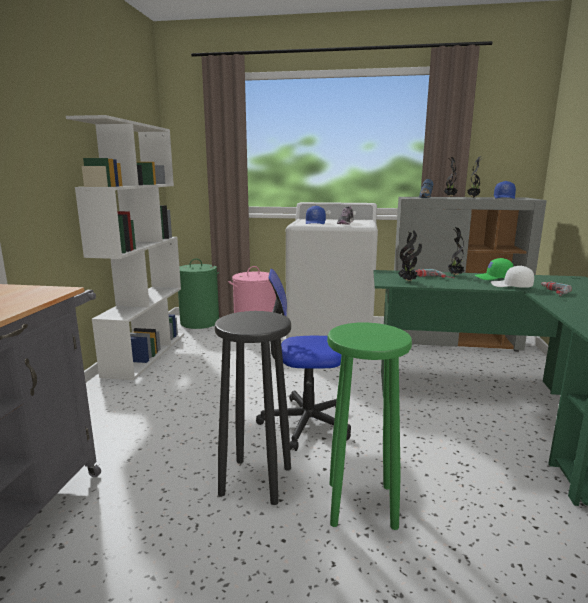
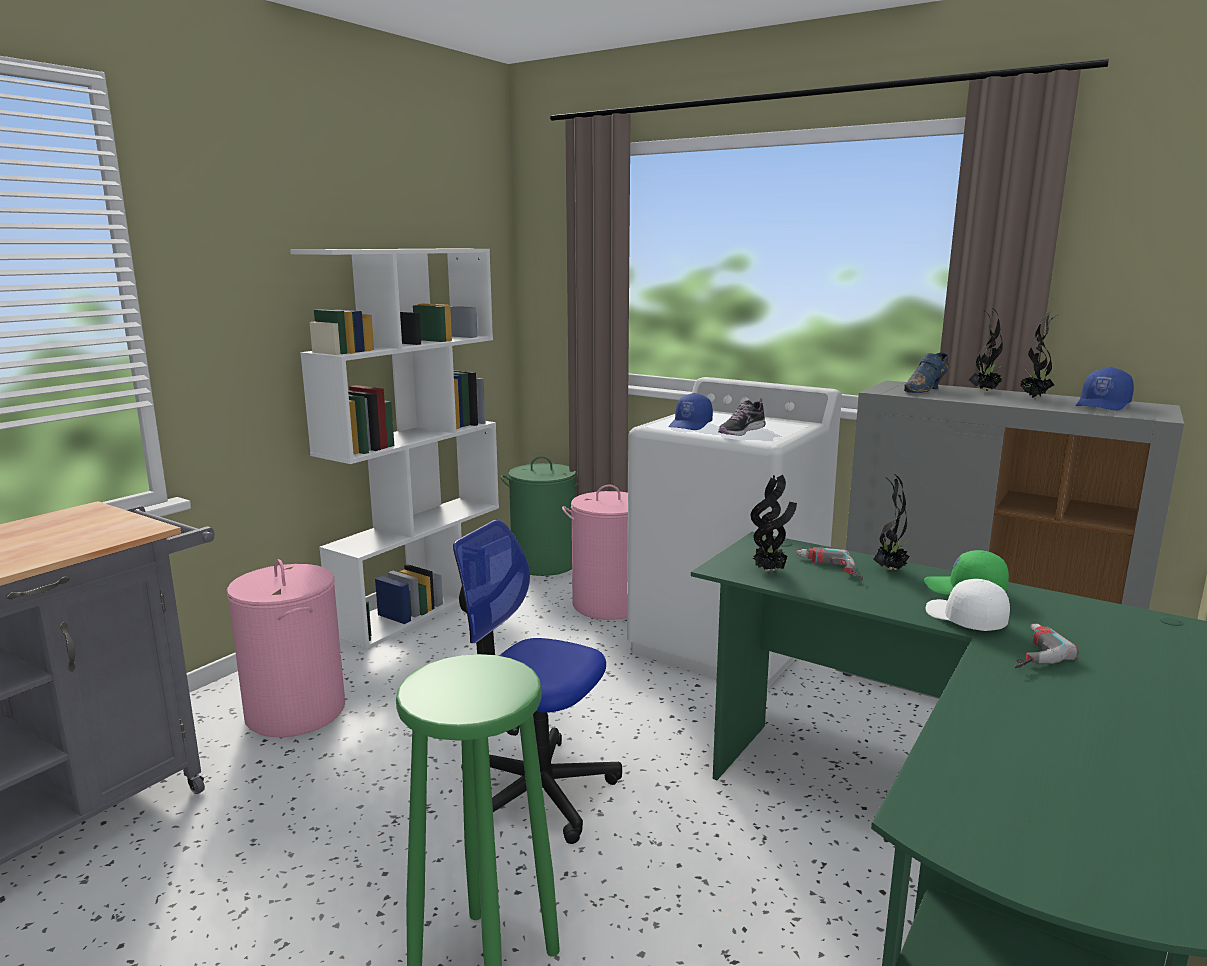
camera: 25 degrees right, 0 degrees up
(119, 419) = (295, 711): none -> pink laundry basket
(256, 480) = (378, 868): black stool -> none

